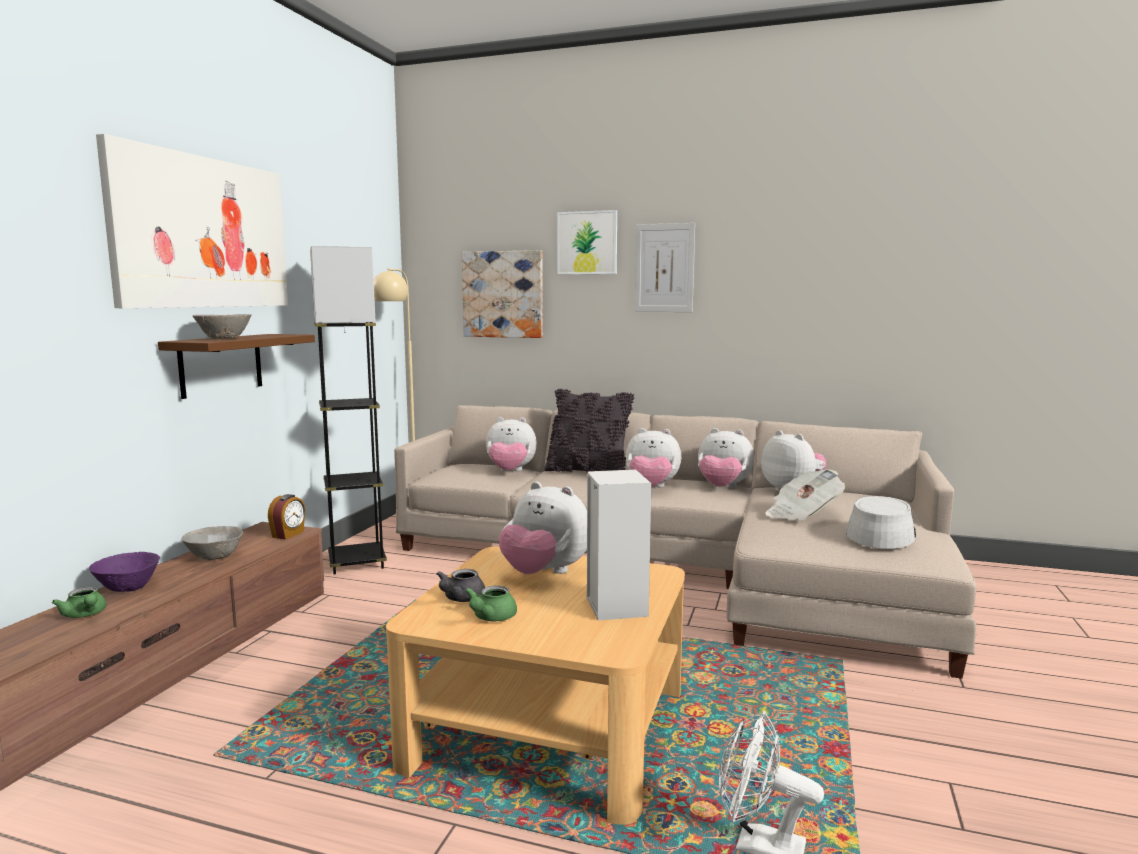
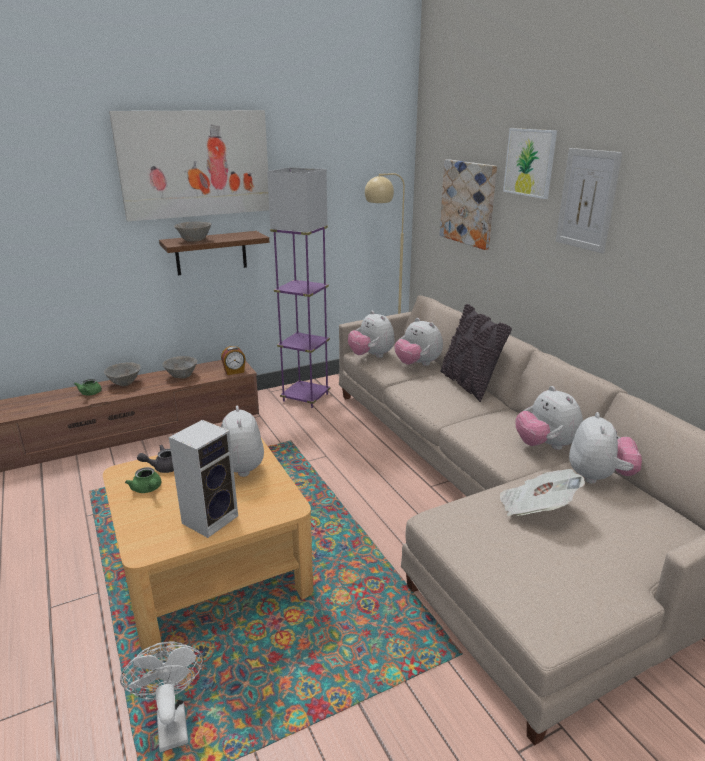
camera: 45 degrees right, 15 degrees up
(128, 587) = (125, 383): purple bowl -> grey bowl
(357, 563) = (305, 397): grey floor lamp -> purple floor lamp
(490, 618) = (148, 489): green teapot -> green teapot turned 105 degrees counterclockwise
(651, 488) = (483, 421): plush toy -> plush toy (371, 356)
(880, 533) = (554, 568): grey hat -> none

